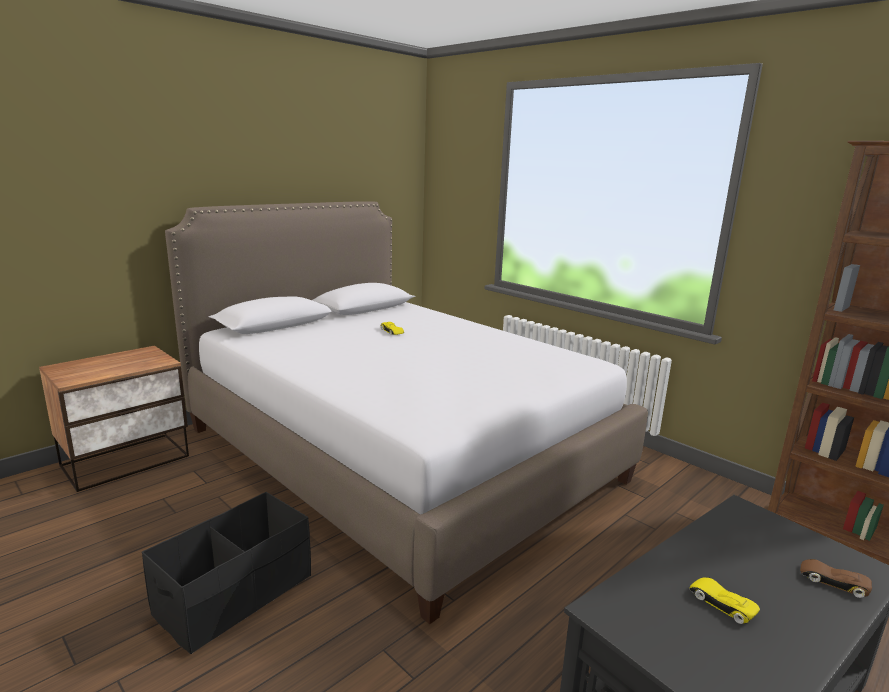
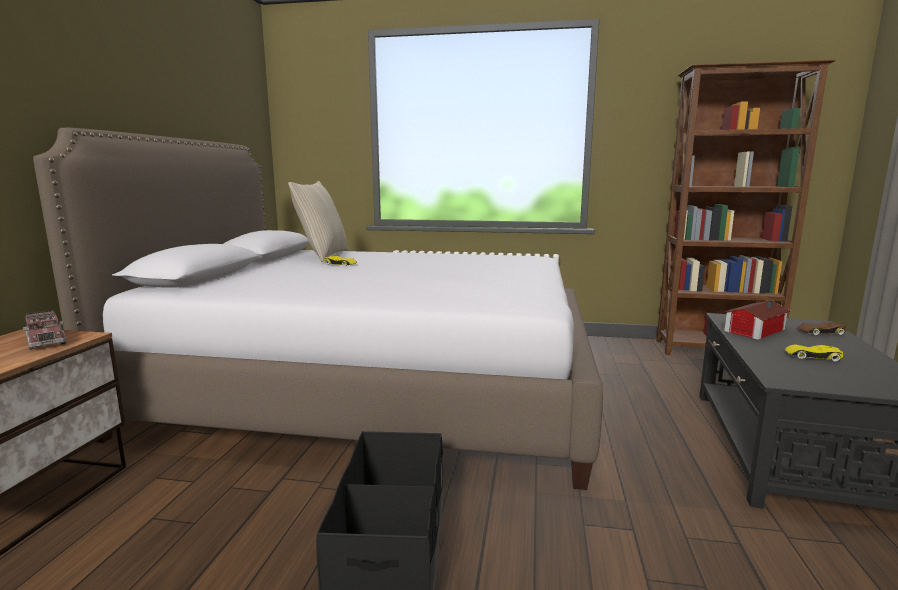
camera: 35 degrees left, 5 degrees down
(144, 360) = (46, 341): none -> toy truck
(403, 316) = (322, 256): none -> beige pillow
(732, 539) = (752, 330): none -> toy house

